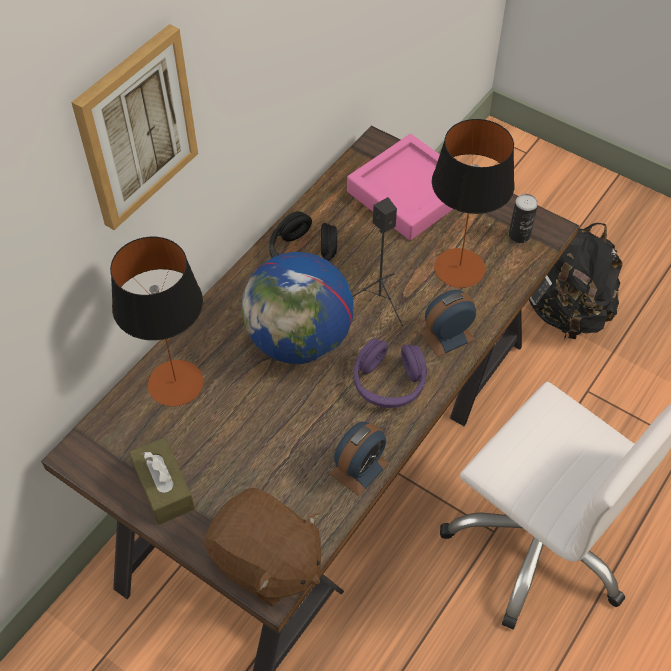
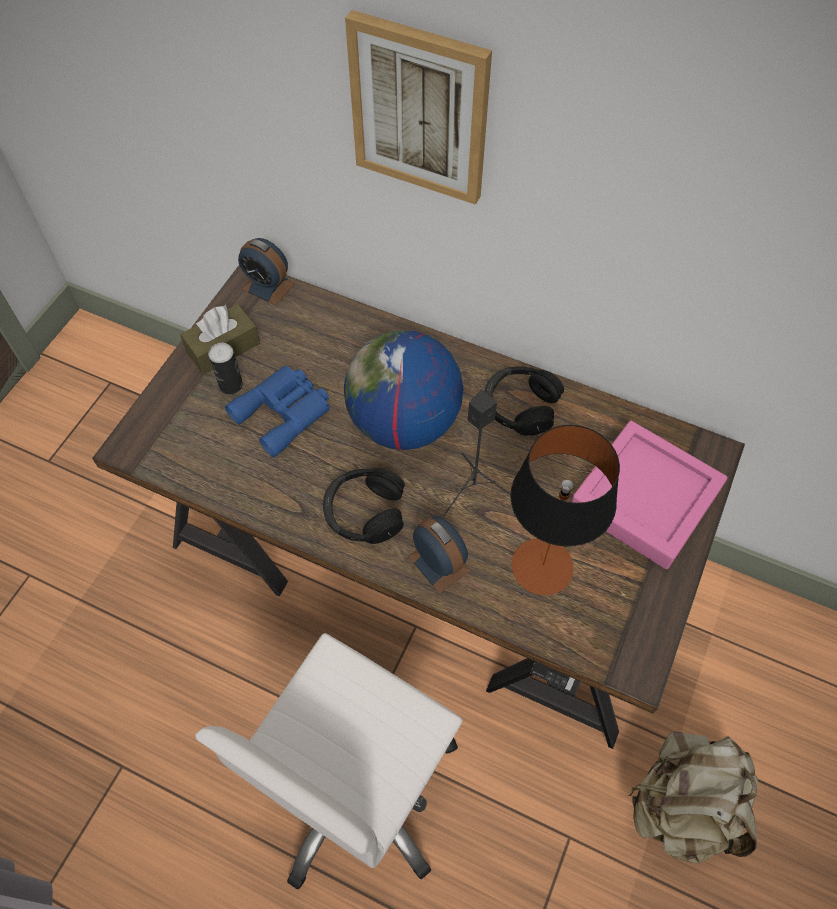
camera: 80 degrees right, 5 degrees up
(176, 383) = (335, 332): table lamp -> none
(263, 436) = (285, 412): none -> blue binoculars
(266, 562) = (153, 438): brown plush toy -> none
(359, 468) = (257, 499): alarm clock -> alarm clock (268, 286)
(388, 383) = (364, 512): purple headphones -> black headphones
(519, 235) = (615, 631): can -> can (230, 385)
(567, 313) = (683, 806): black backpack -> beige backpack

